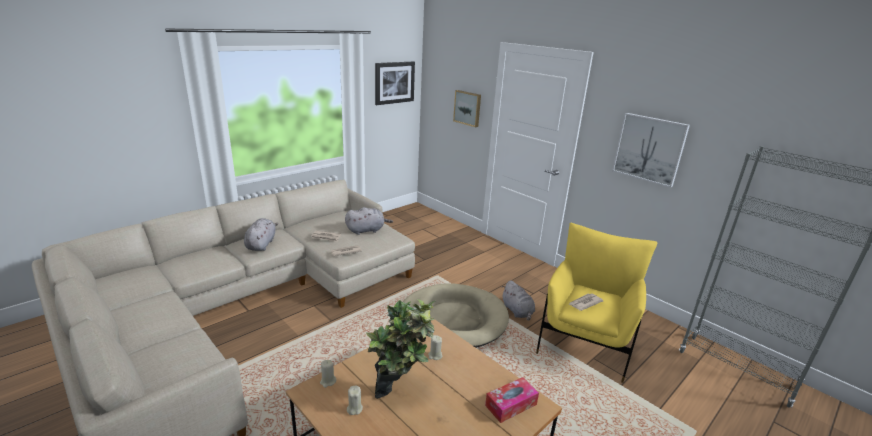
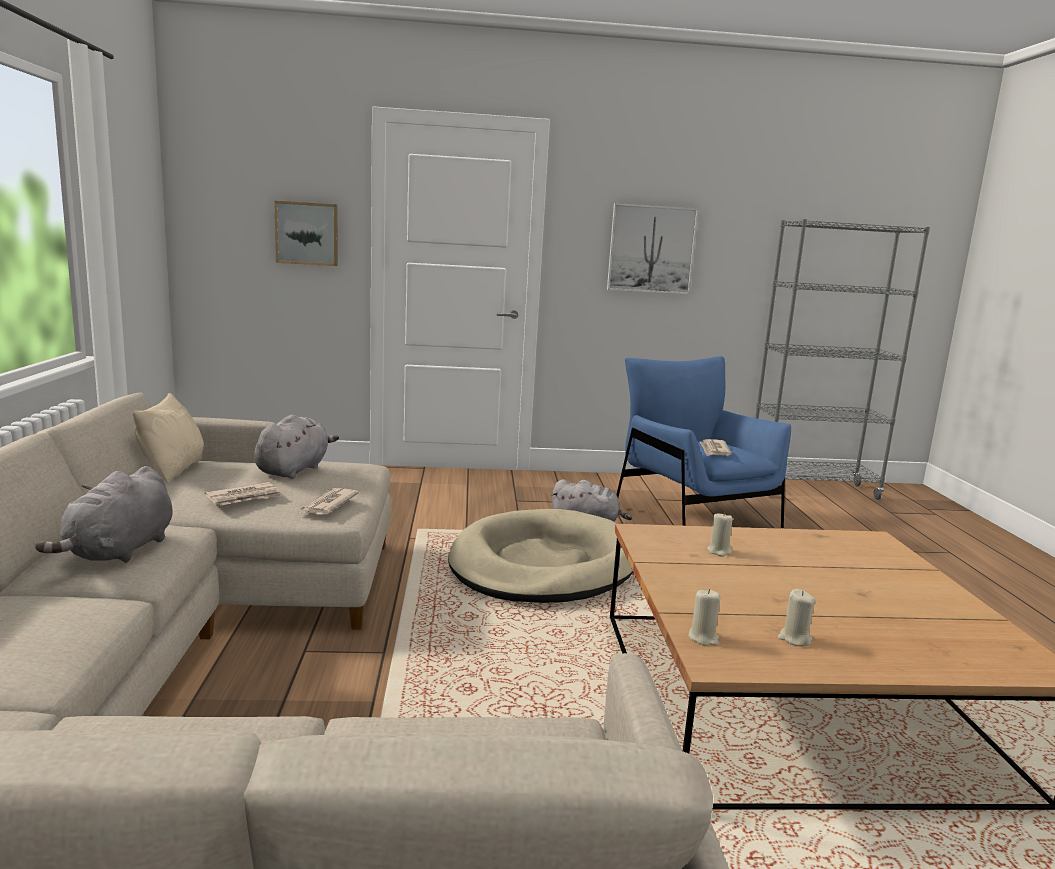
camera: 50 degrees left, 10 degrees down
(261, 244) = (119, 551): grey plush toy -> grey plush toy turned 120 degrees counterclockwise
(335, 215) = (173, 470): none -> beige pillow
(394, 82) = (134, 186): picture -> none
(400, 393) = (784, 598): potted plant -> none
(511, 405) = (863, 550): tissue box -> none
(585, 341) = (694, 520): yellow armchair -> blue armchair

